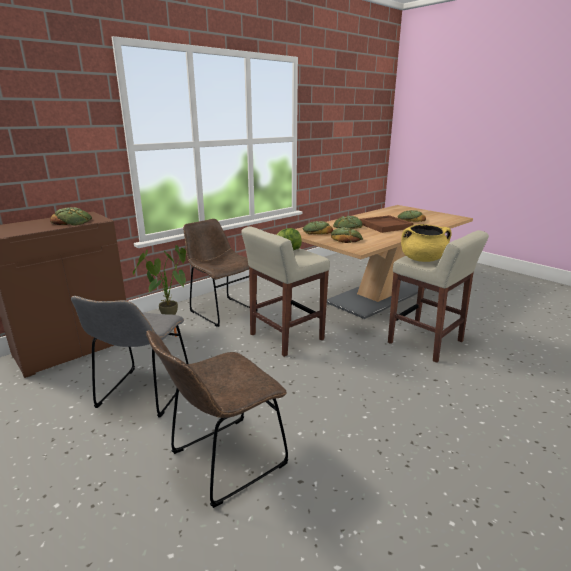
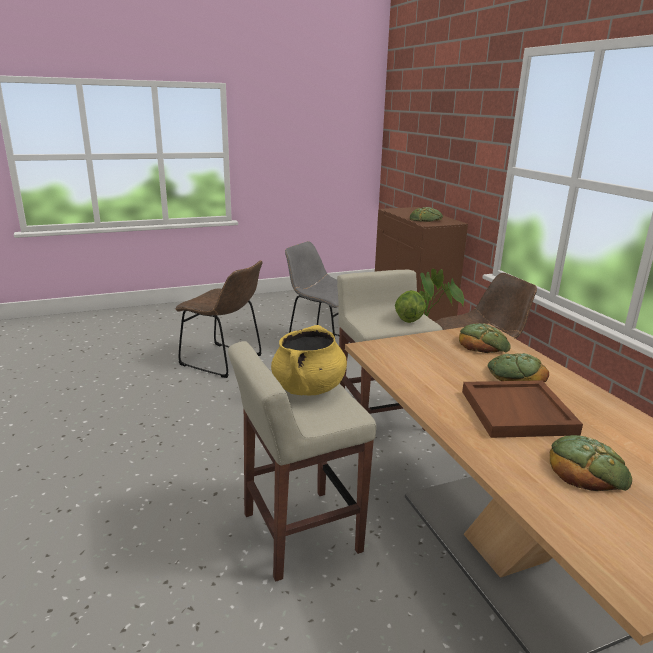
camera: 110 degrees right, 0 degrees up
(223, 461) = (224, 361): brown chair -> brown chair turned 135 degrees clockwise
(346, 239) = (430, 353): bread -> none

